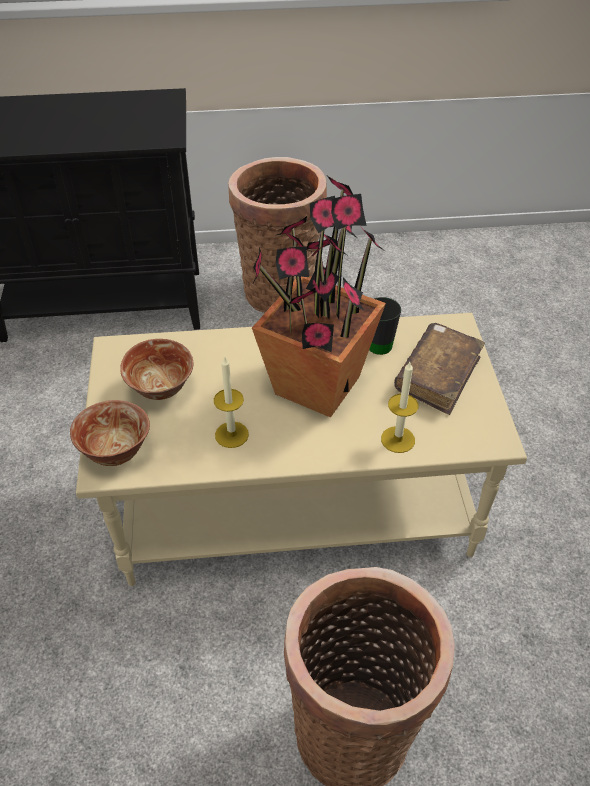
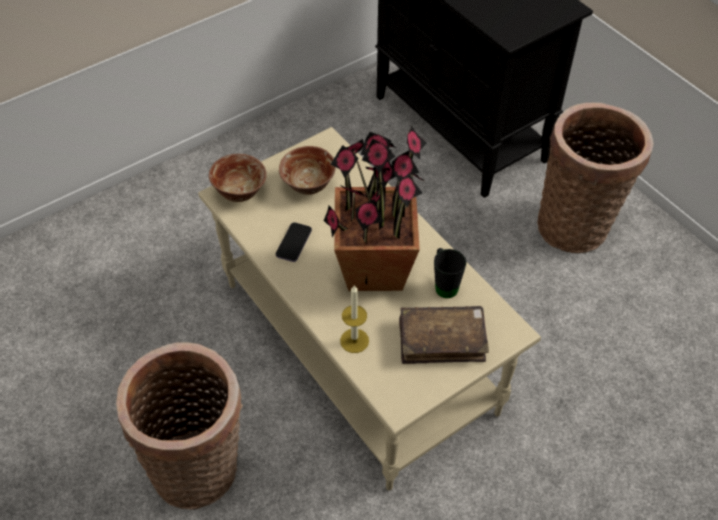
camera: 60 degrees right, 5 degrees up
(231, 434) = (294, 243): candle -> phone

